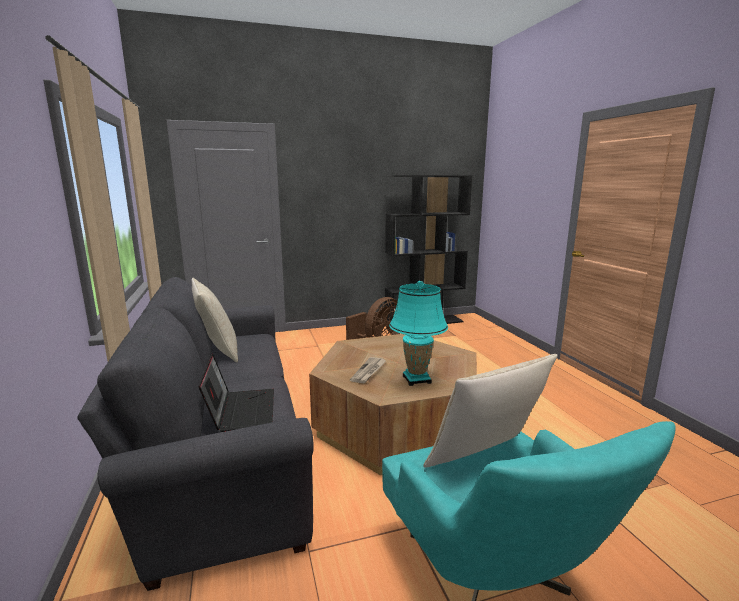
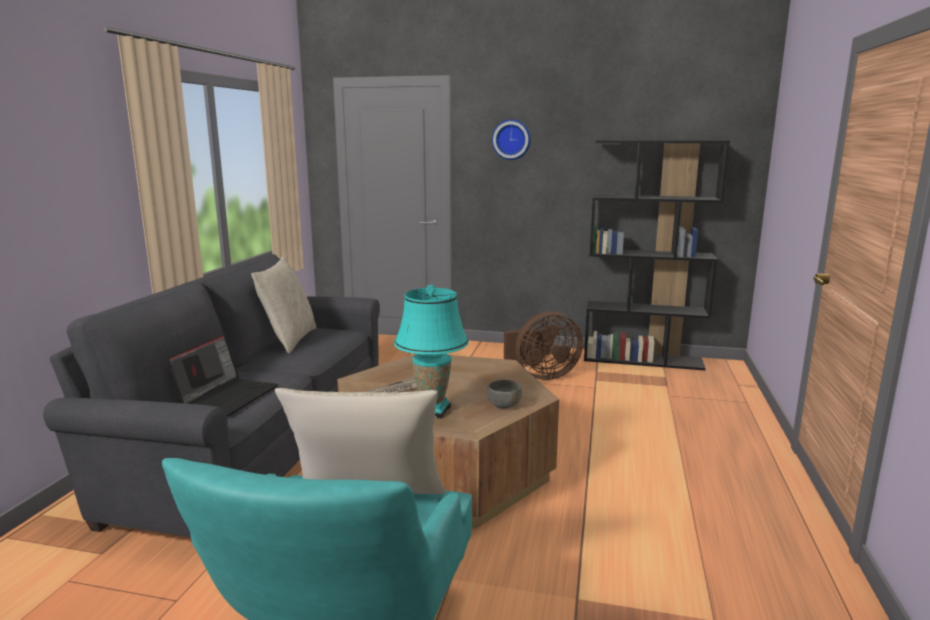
camera: 30 degrees right, 0 degrees up
(325, 175) = (511, 139): none -> wall clock
(453, 364) = (504, 405): none -> grey bowl

